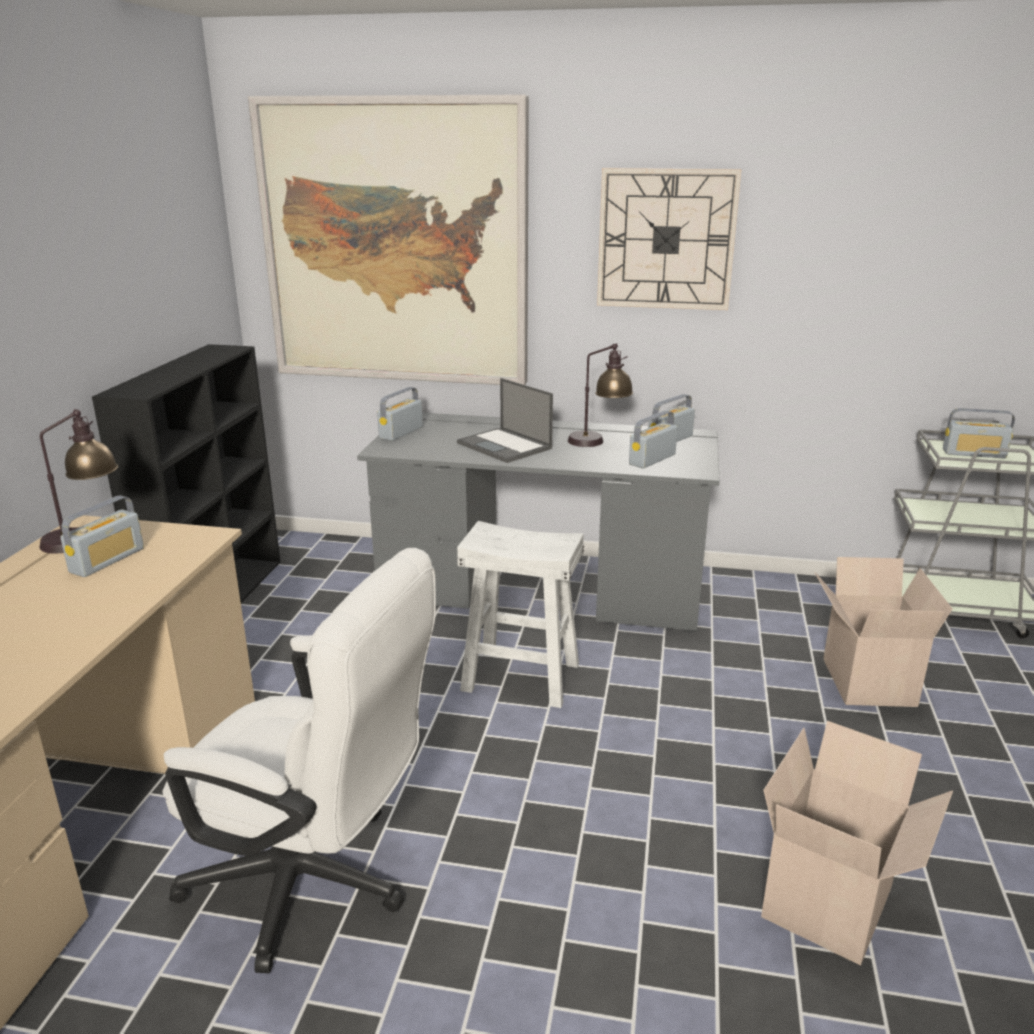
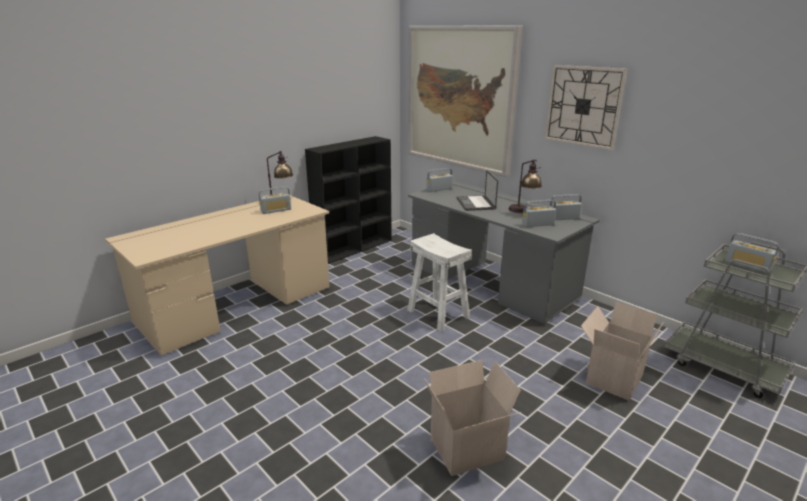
camera: 35 degrees right, 0 degrees up
(316, 884) = (289, 352): white office chair -> none

